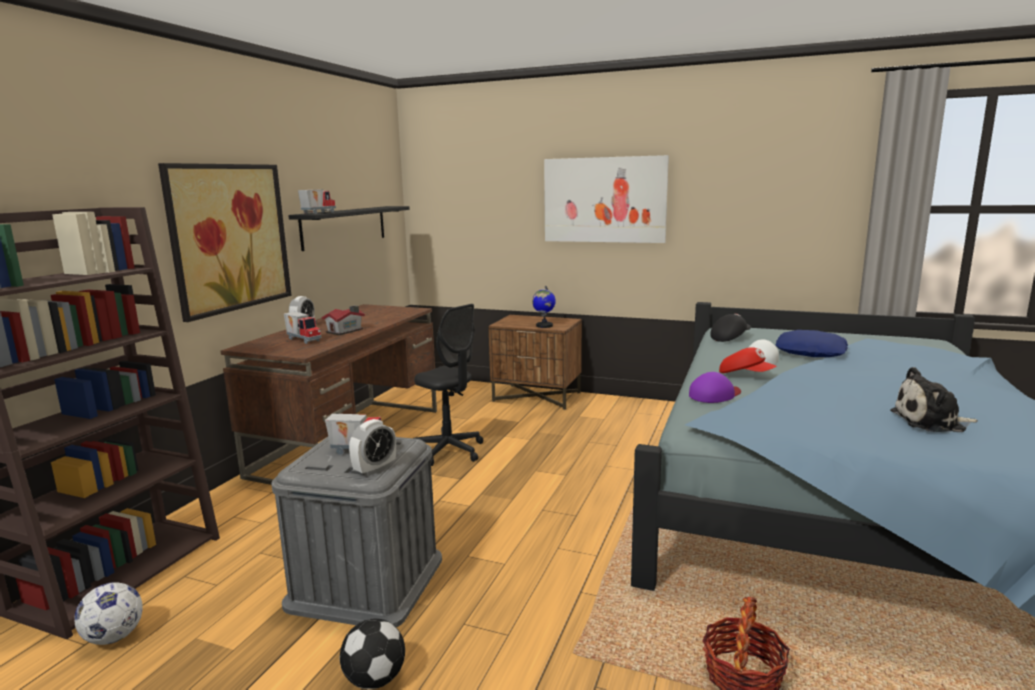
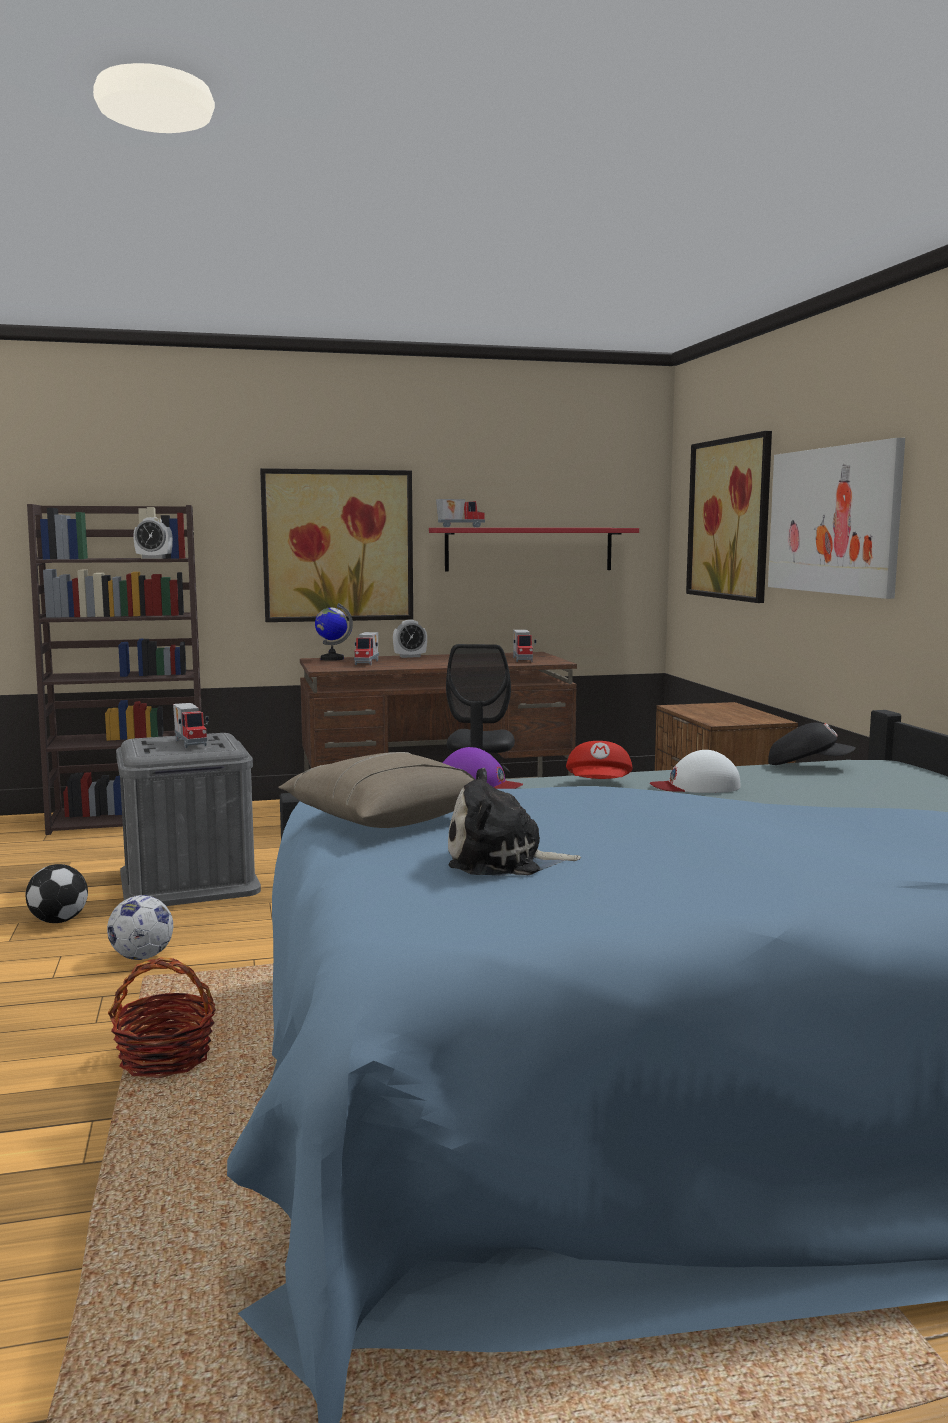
camera: 55 degrees right, 5 degrees down
(114, 637) = (56, 843): football -> football (142, 957)
(344, 227) = (529, 549): black shelf -> red shelf
(346, 331) = (421, 664): toy house -> none
(375, 469) = (156, 752): alarm clock -> alarm clock (154, 558)
(389, 312) = (523, 659): none -> toy truck
(487, 198) = (729, 519): none -> picture
(544, 326) = (712, 717): globe -> globe (332, 659)
(811, 352) = (824, 803): blue pillow -> none
(813, 428) = (384, 817): none -> beige pillow
(932, 422) = (503, 861): plush toy -> plush toy turned 60 degrees counterclockwise

